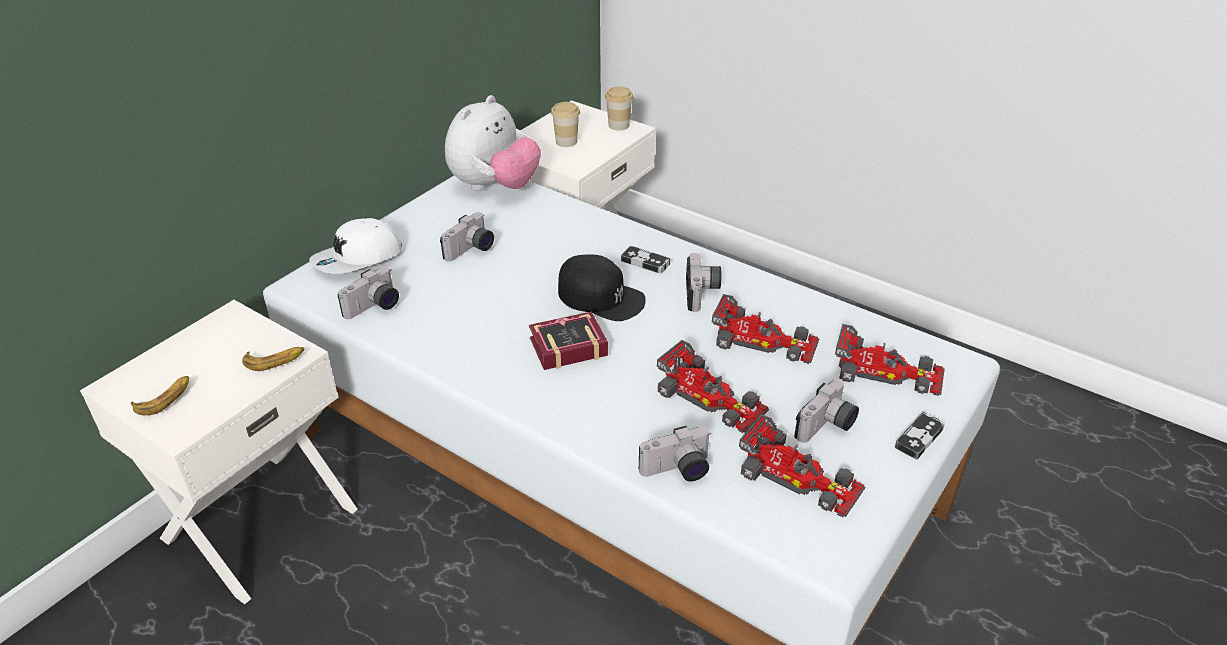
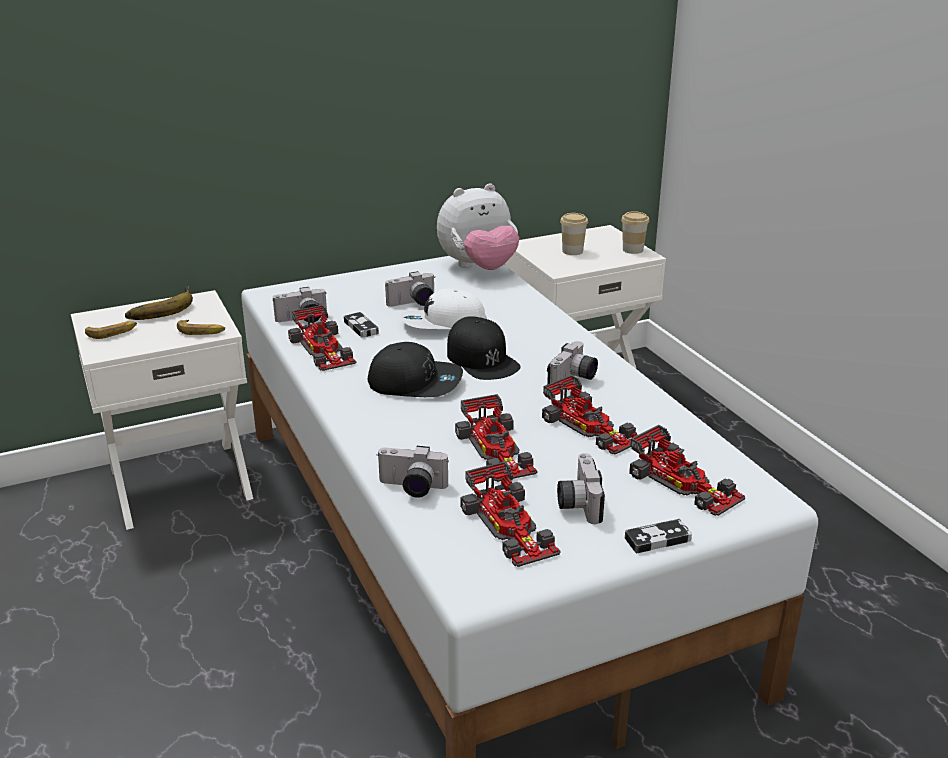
camera: 30 degrees right, 10 degrees down
(192, 346) = (160, 308): none -> banana
(358, 259) = (324, 288): white cap -> white cap (443, 324)
(433, 337) = (323, 349): none -> toy car
(564, 346) = (415, 382): book -> black cap
(645, 262) = (547, 347): game controller -> game controller (361, 327)
(827, 427) = (577, 503): camera -> camera turned 105 degrees clockwise

